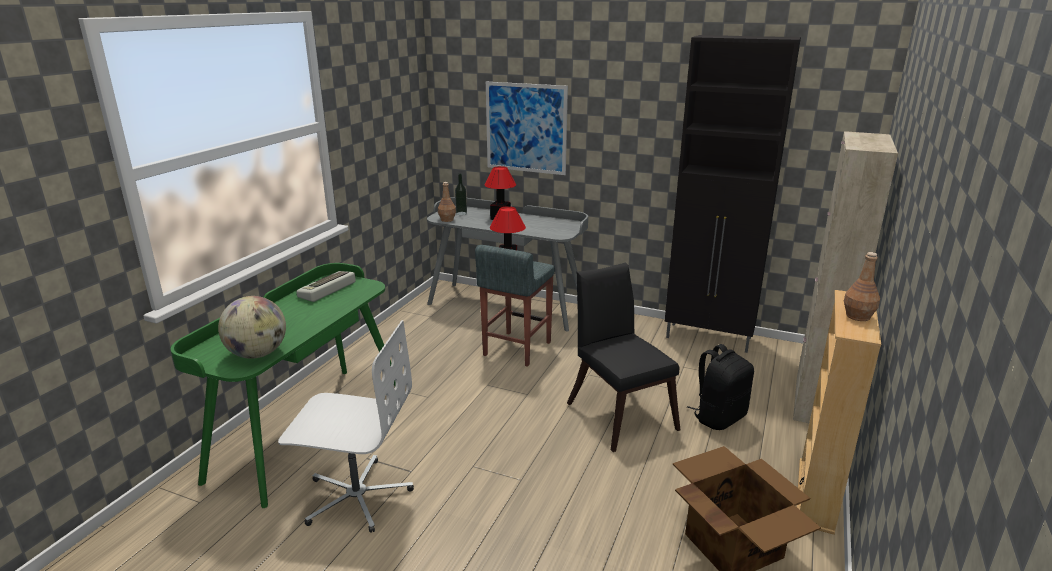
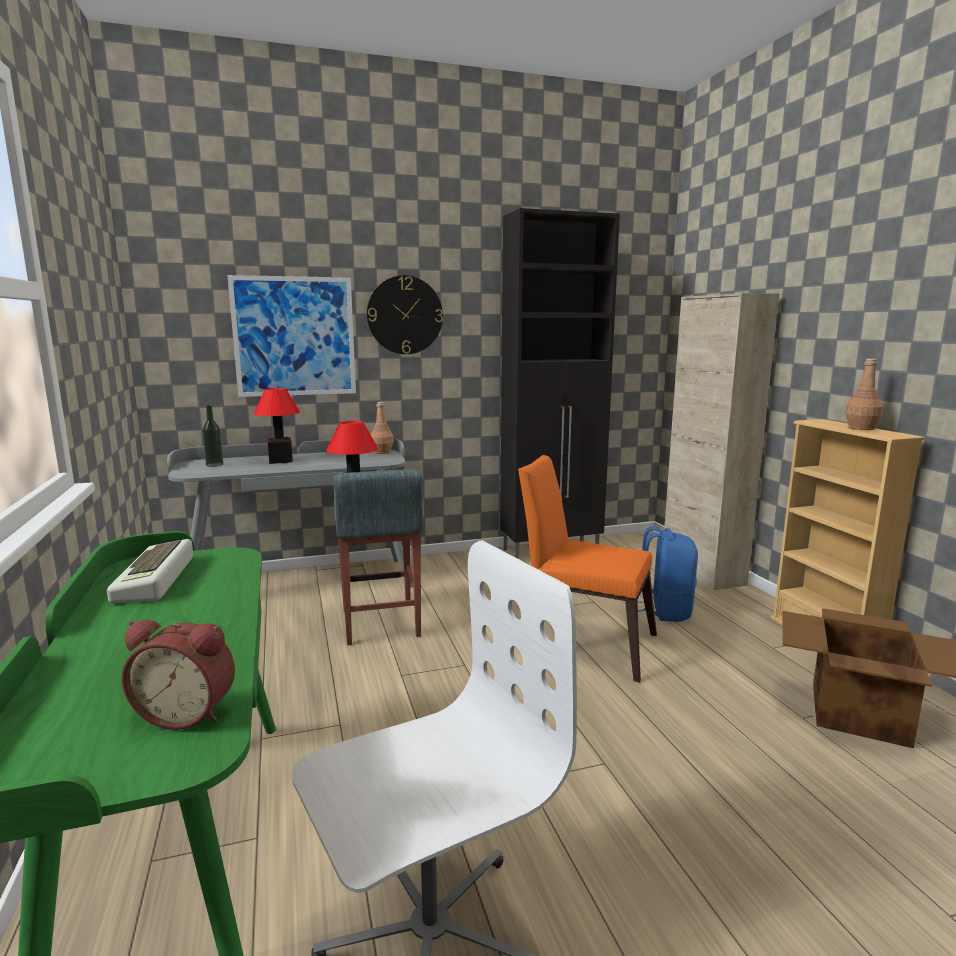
camera: 40 degrees left, 10 degrees down
(258, 354) = (188, 713): globe -> alarm clock
(447, 220) = (206, 473): brown bottle -> brown bottle (382, 452)
(607, 117) = (405, 315): none -> wall clock
(619, 412) = (582, 642): black chair -> orange chair
(718, 417) = (664, 610): black backpack -> blue backpack

